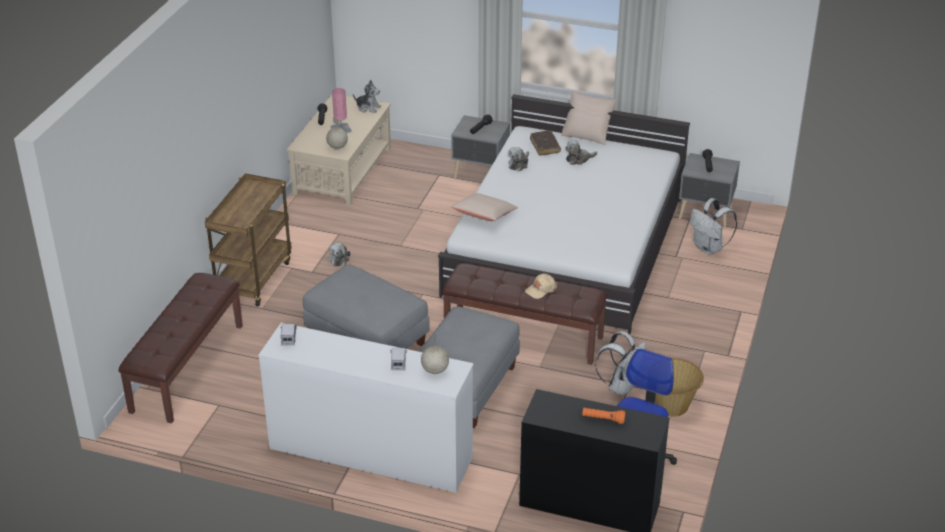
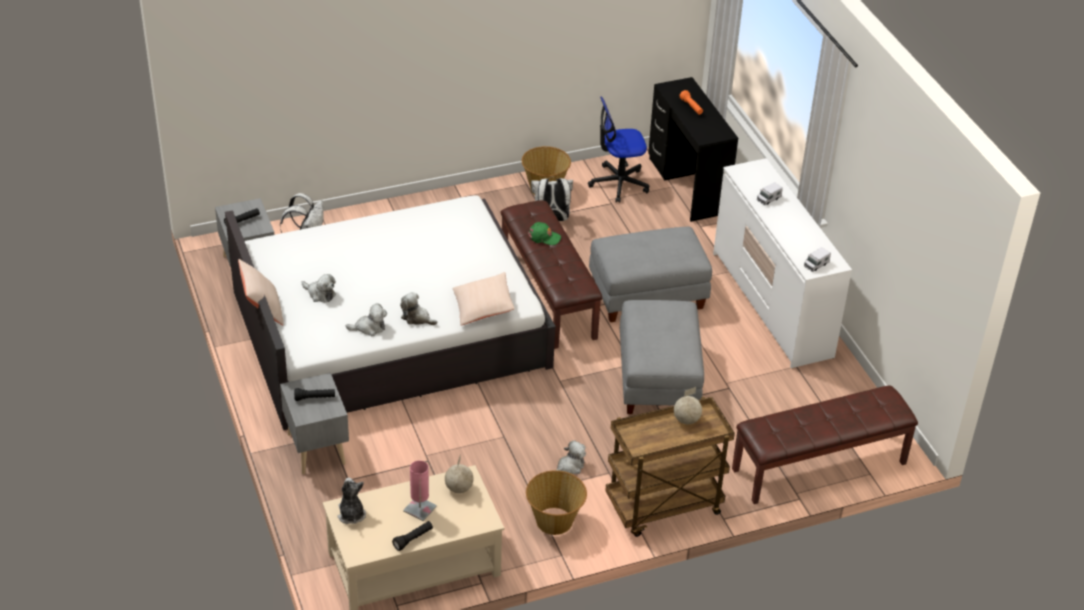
camera: 130 degrees left, 5 degrees up
(303, 231) = (554, 521): none -> basket
(434, 371) = (754, 179): globe -> globe (687, 420)
(506, 185) = (417, 318): none -> plush toy
(541, 289) = (544, 237): beige cap -> green cap
(545, 146) = (317, 326): brown book -> none

